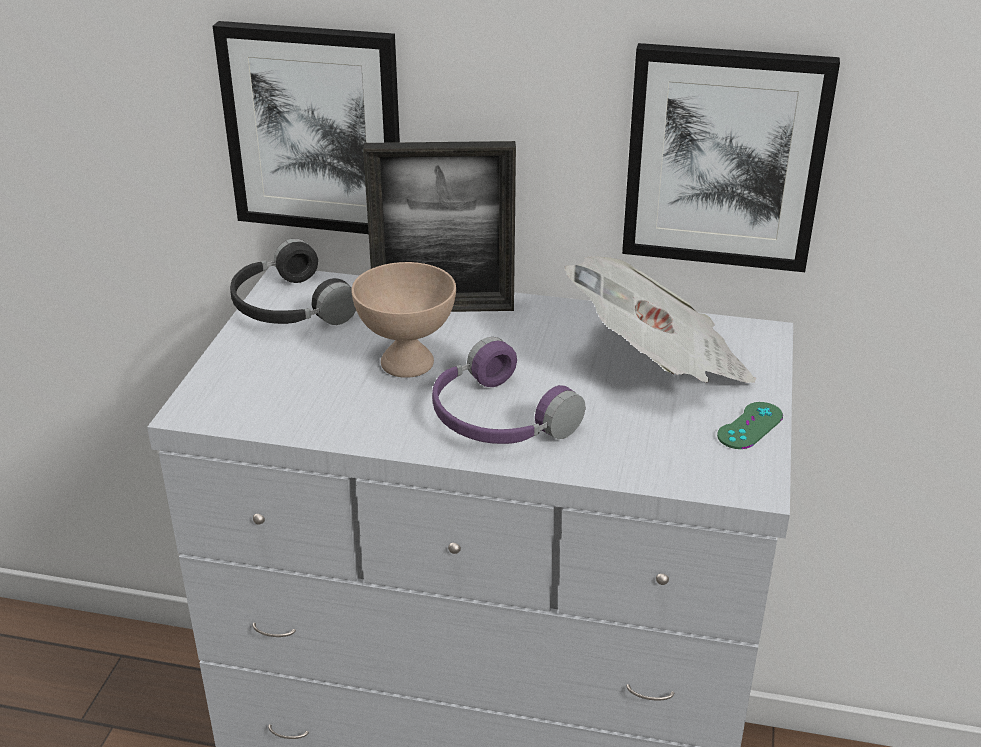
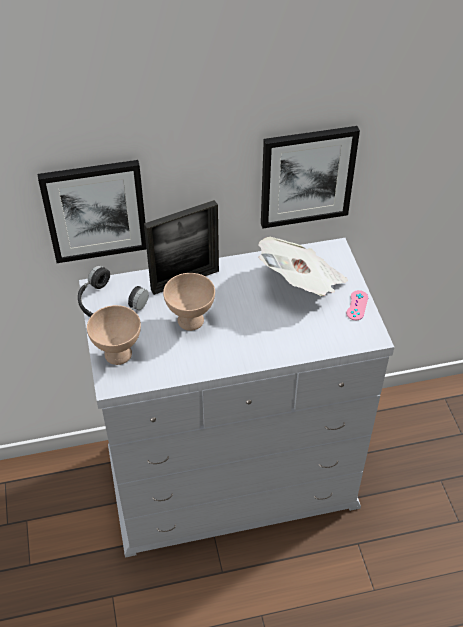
camera: 25 degrees left, 15 degrees up
(242, 375) = (118, 355): none -> beige bowl
(496, 419) = (251, 339): purple headphones -> none
(750, 426) = (357, 305): green game controller -> pink game controller

